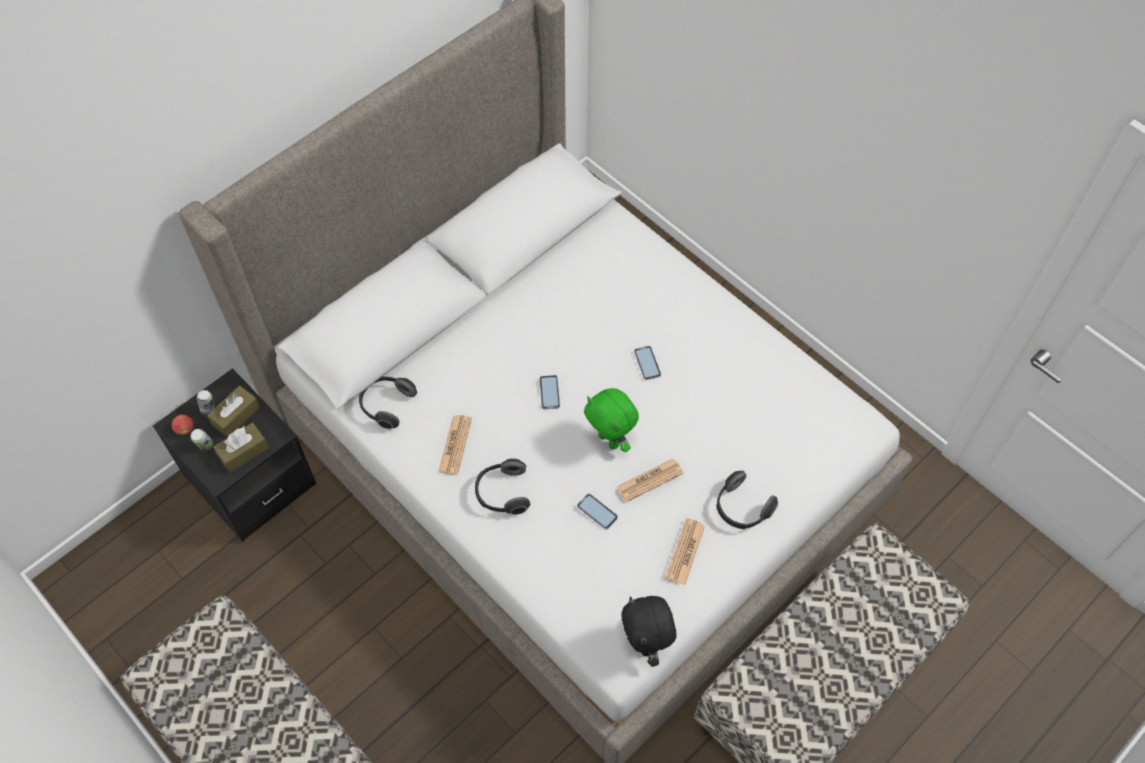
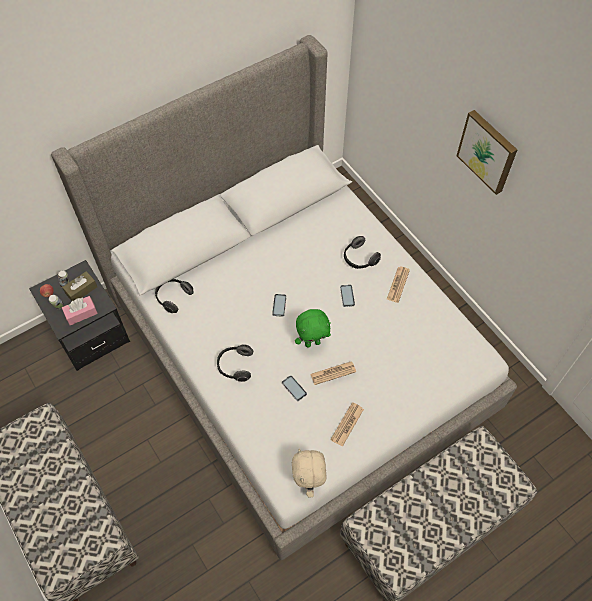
camera: 10 degrees right, 0 degrees up
(243, 452) = (81, 313): brown tissue box -> pink tissue box
(455, 445) = (211, 330): newspaper -> newspaper (398, 284)
(610, 440) = (312, 342): green plush toy -> green plush toy turned 75 degrees counterclockwise
(646, 644) = (309, 481): black plush toy -> beige plush toy
(741, 508) = (390, 402): headphones -> headphones (359, 259)
(826, 121) = (488, 151): none -> picture

